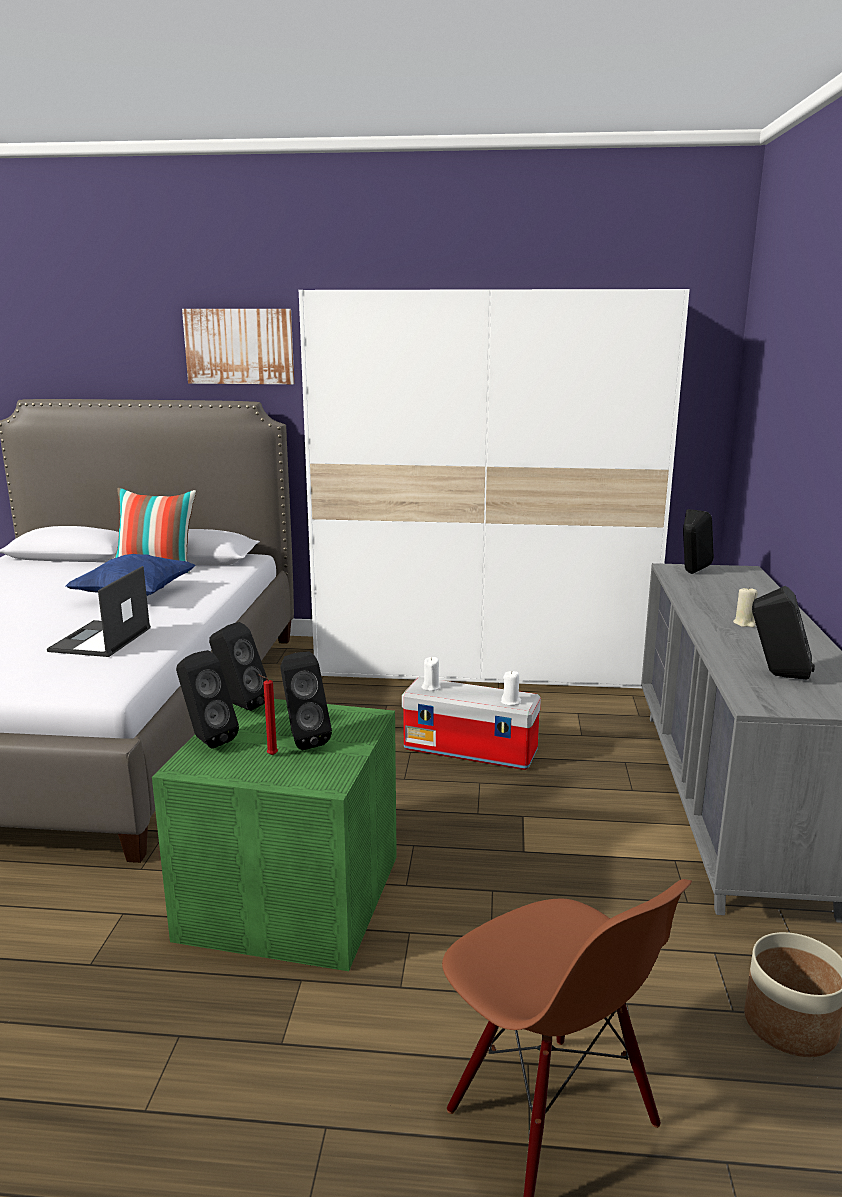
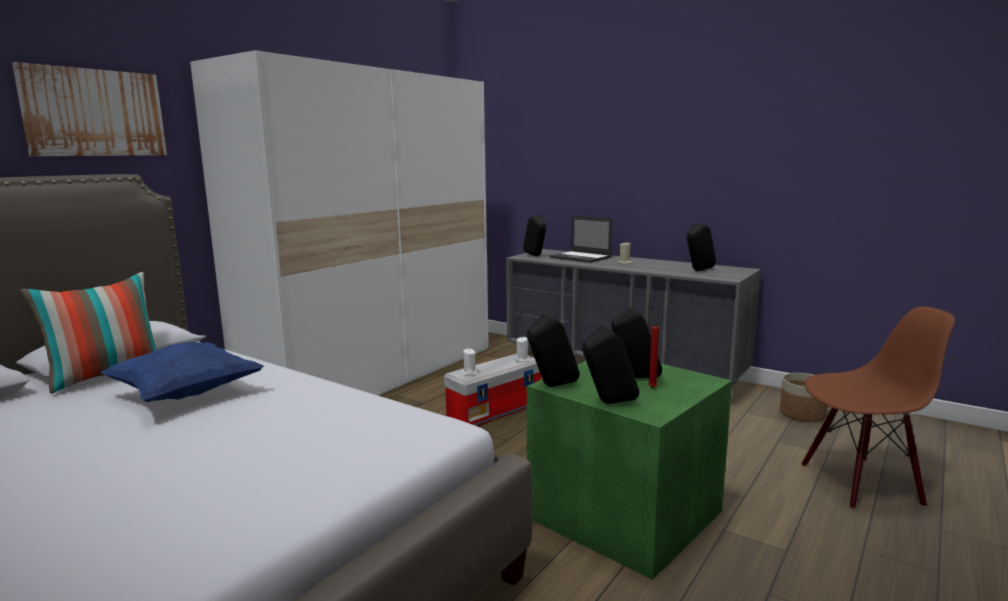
camera: 60 degrees left, 5 degrees down
(100, 640) = (301, 420): laptop -> laptop (581, 257)

